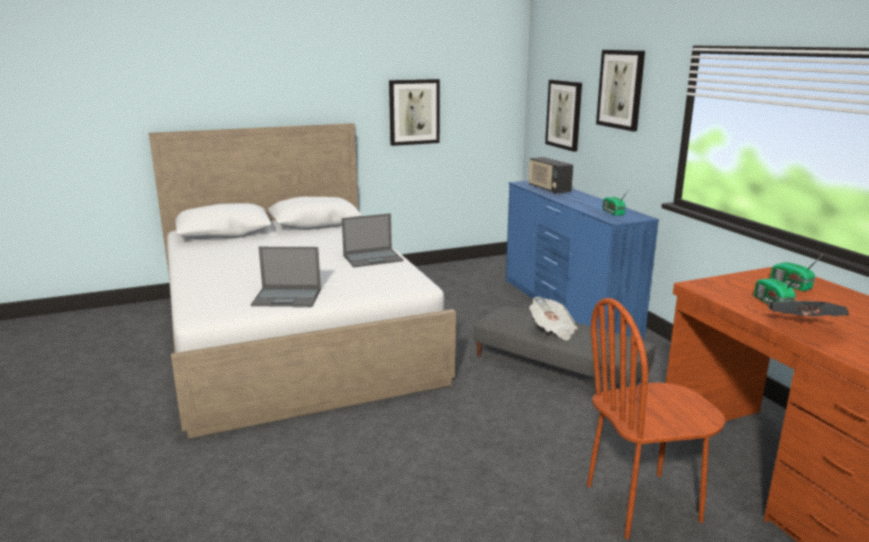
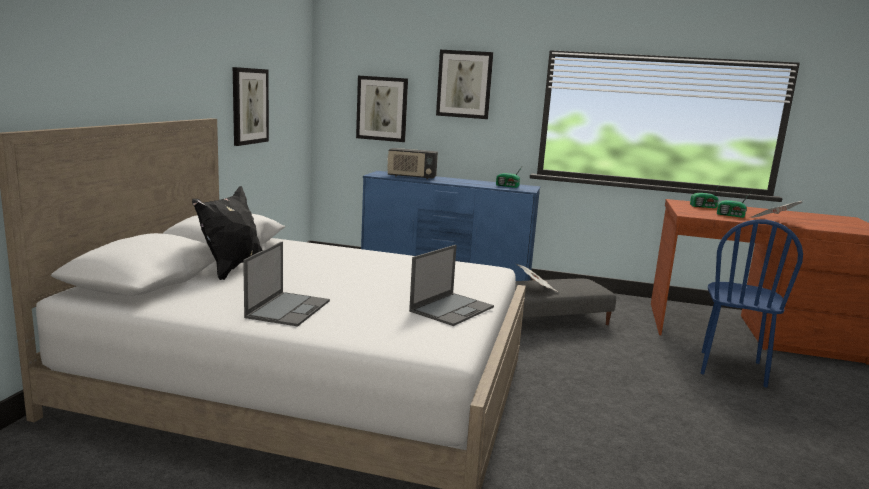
camera: 55 degrees left, 5 degrees down
(275, 237) = (231, 268): none -> black pillow
(373, 258) = (394, 261): laptop -> laptop (288, 309)
(643, 503) = (731, 368): brown chair -> blue chair

